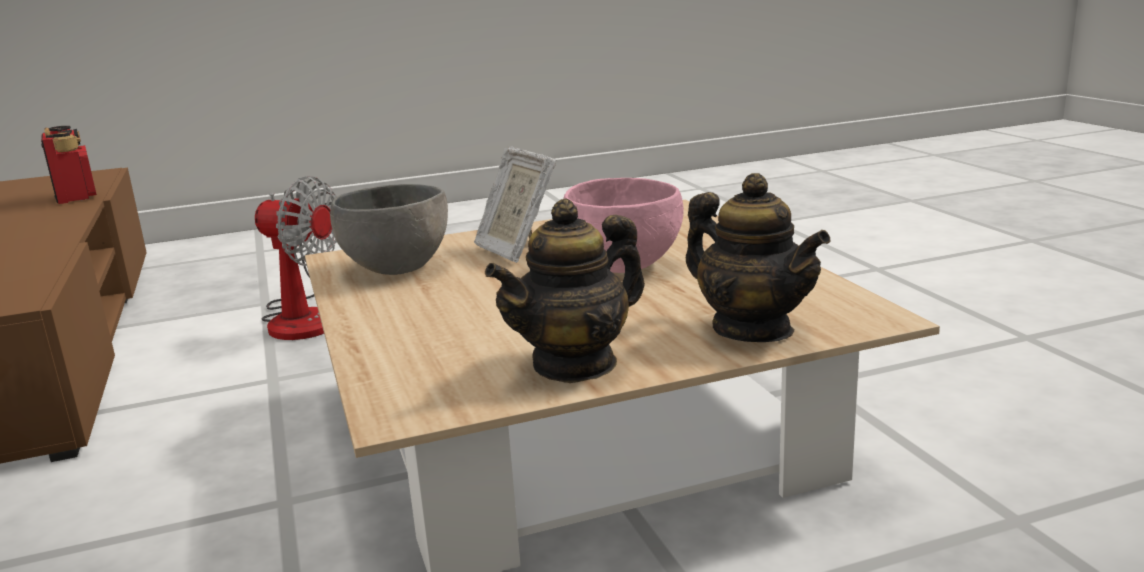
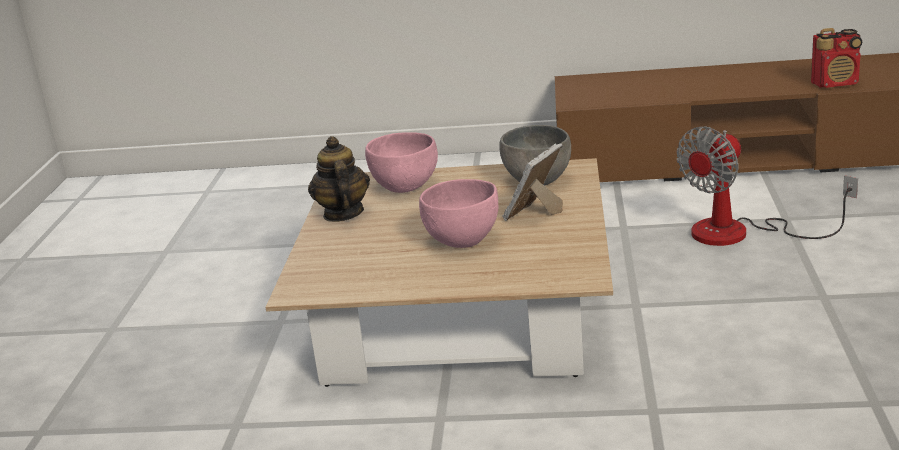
camera: 115 degrees right, 5 degrees up
(433, 344) = (405, 187): none -> pink bowl
(516, 250) = (534, 214): picture frame -> picture frame turned 45 degrees counterclockwise
(752, 330) = (324, 258): teapot -> none

